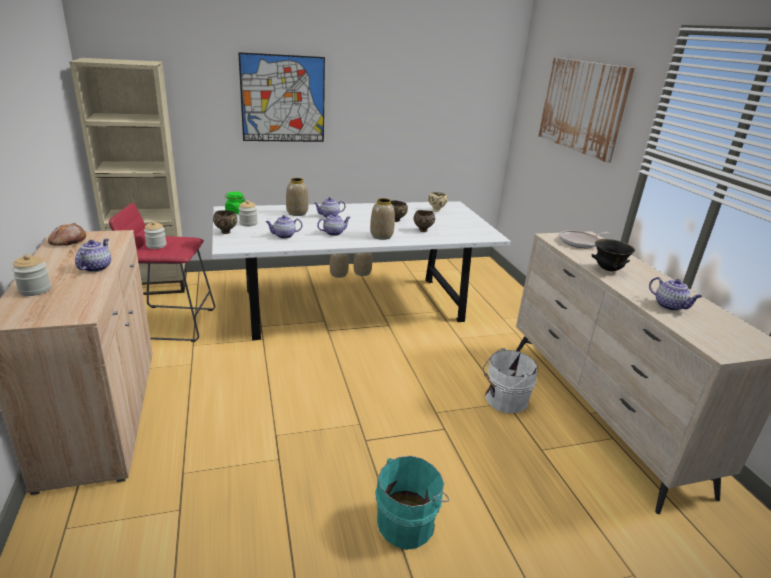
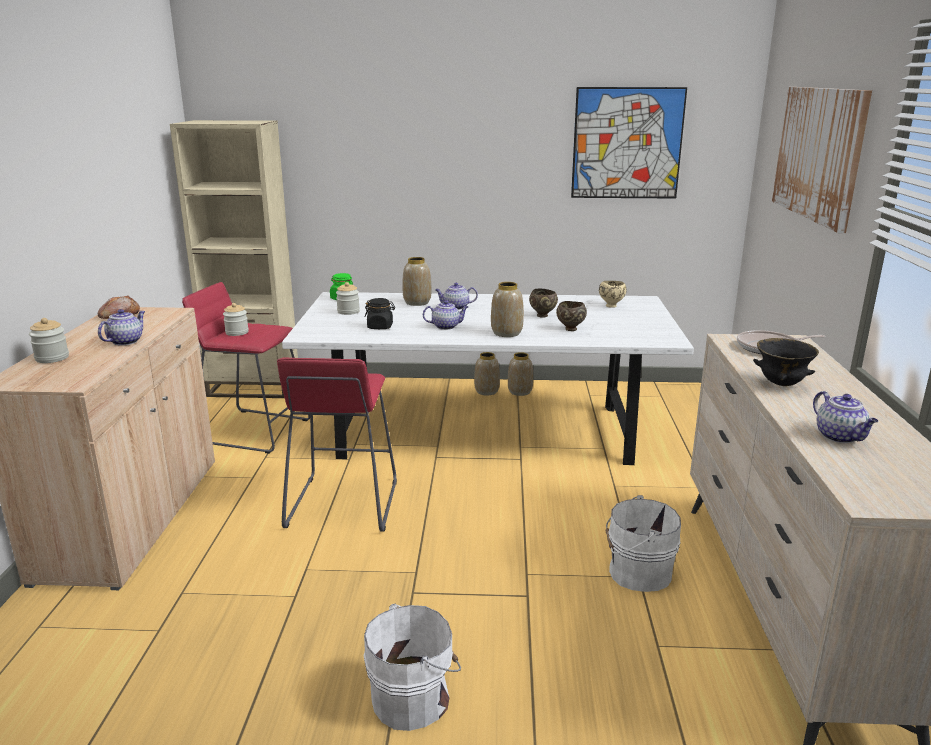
camera: 20 degrees right, 5 degrees down
(226, 232) = (315, 320): brown bowl -> none
(277, 377) = (343, 504): none -> red stool
(283, 99) = (419, 160): picture -> picture (627, 143)
(283, 236) = (380, 327): teapot -> black jar
(408, 522) = (414, 698): turquoise bucket -> white bucket

